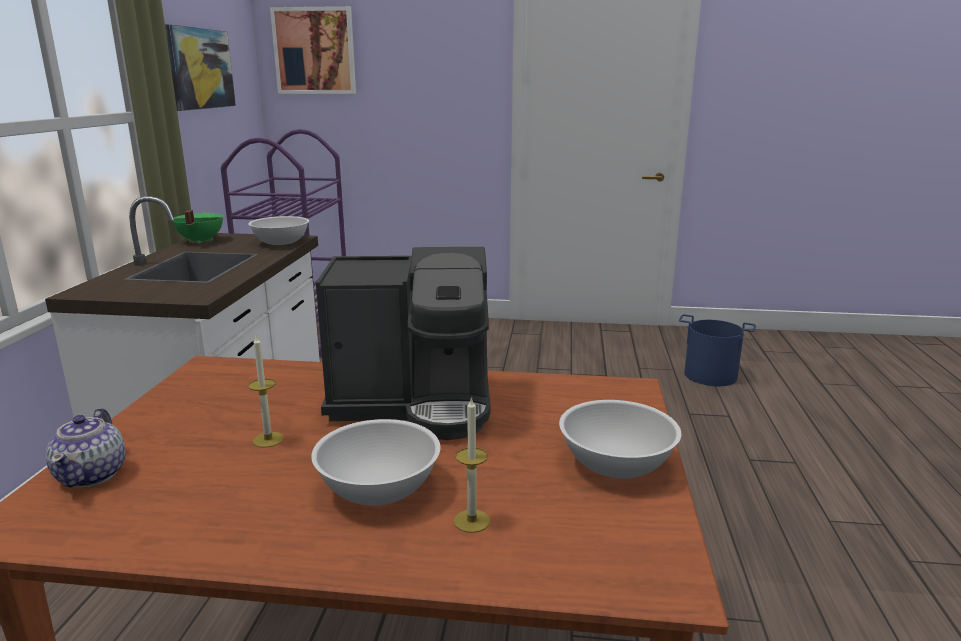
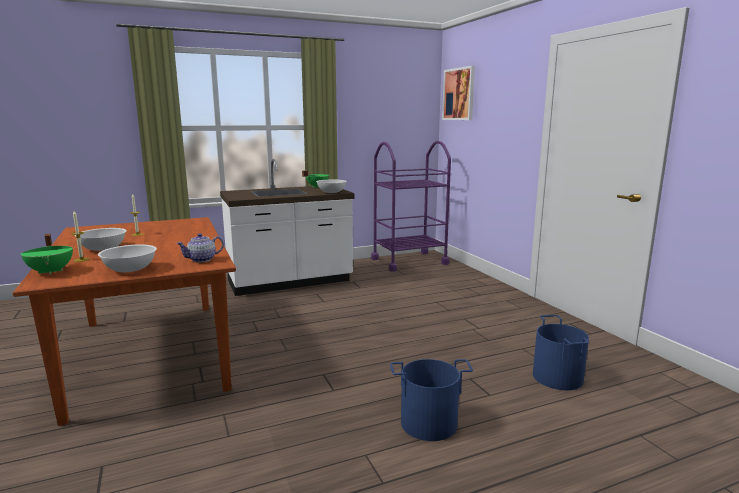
camera: 60 degrees right, 5 degrees down
(93, 475) = (108, 227): teapot -> teapot (202, 259)
(199, 68) = (376, 105): picture -> none
(415, 402) = (179, 241): coffee machine -> none
(564, 565) = (52, 271): none -> green cooking pot
(775, 465) = (429, 423): none -> blue bucket

